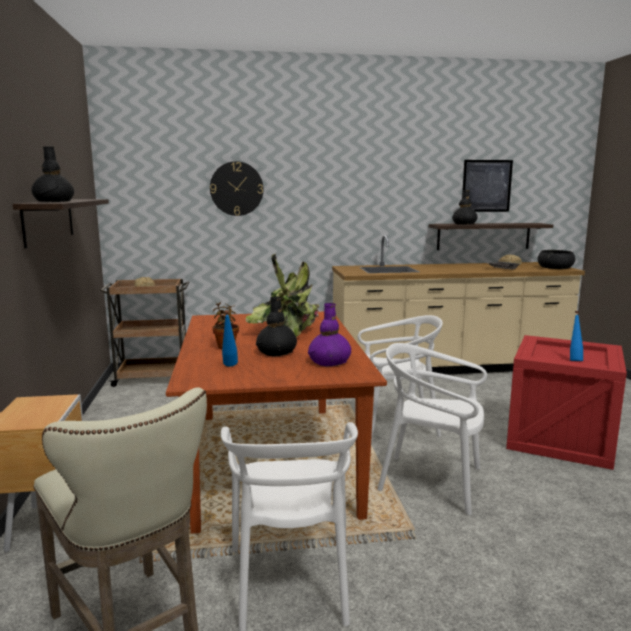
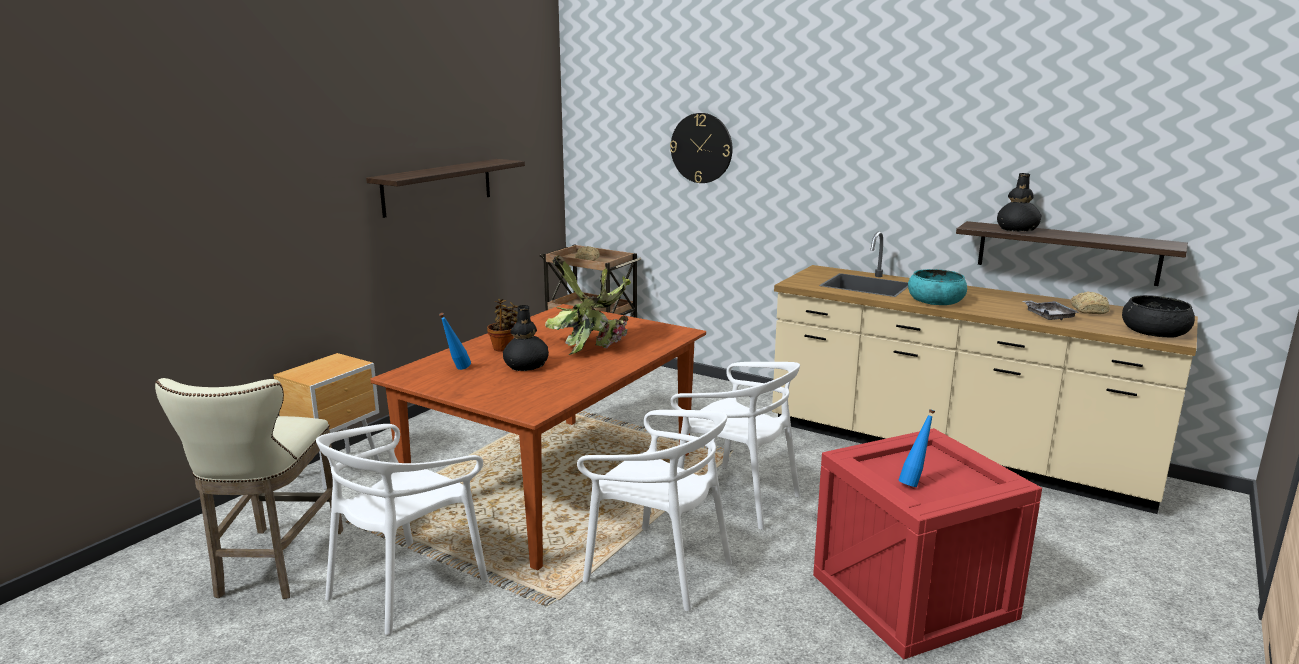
camera: 40 degrees right, 5 degrees up
(54, 201) = (418, 173): black vase -> none
(329, 362) = (540, 390): purple vase -> none
(432, 482) = (659, 568): white chair -> white chair turned 150 degrees clockwise
(443, 270) = (935, 301): none -> turquoise bowl
(486, 186) = (1079, 167): picture -> none

